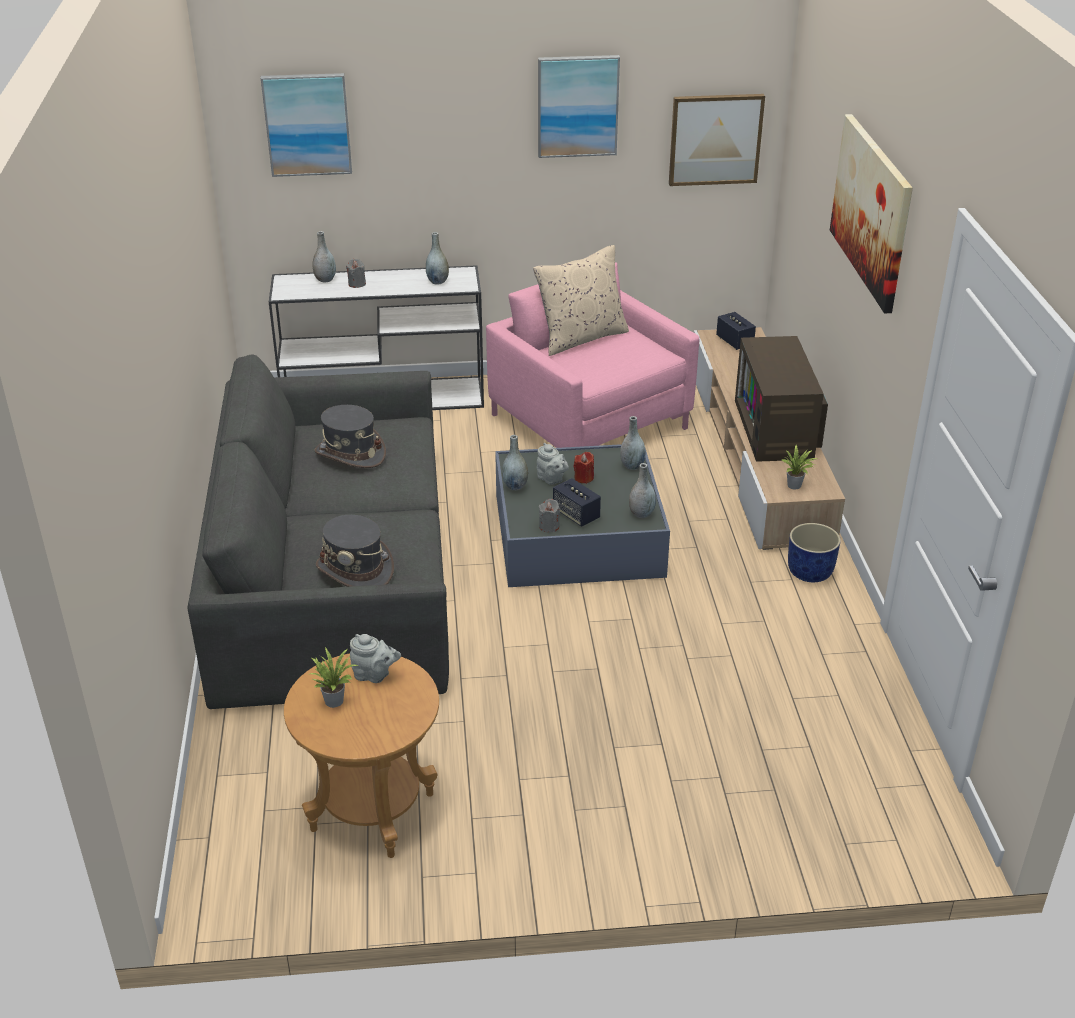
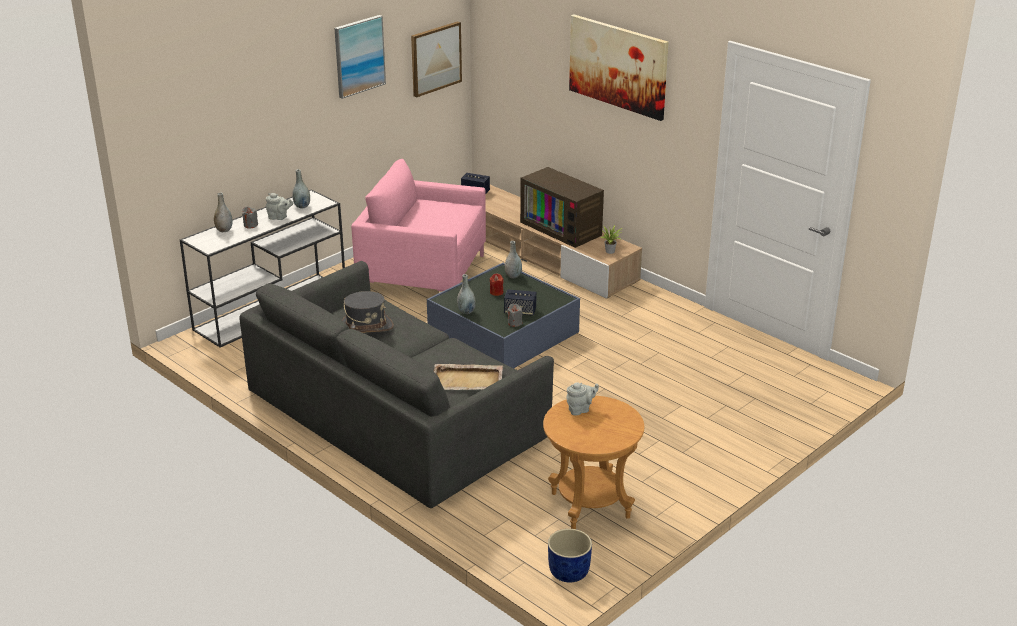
camera: 40 degrees left, 5 degrees down
(307, 124) = (195, 114): picture -> none
(334, 699) = (578, 429): potted plant -> none
(355, 570) = (468, 380): grey hat -> beige tray
(551, 479) = (480, 300): grey teapot -> grey teapot (279, 217)
(581, 338) = (409, 214): beige pillow -> none
(641, 514) = (553, 297): grey vase -> none
(809, 571) = (642, 299): blue planter -> blue planter (568, 572)

